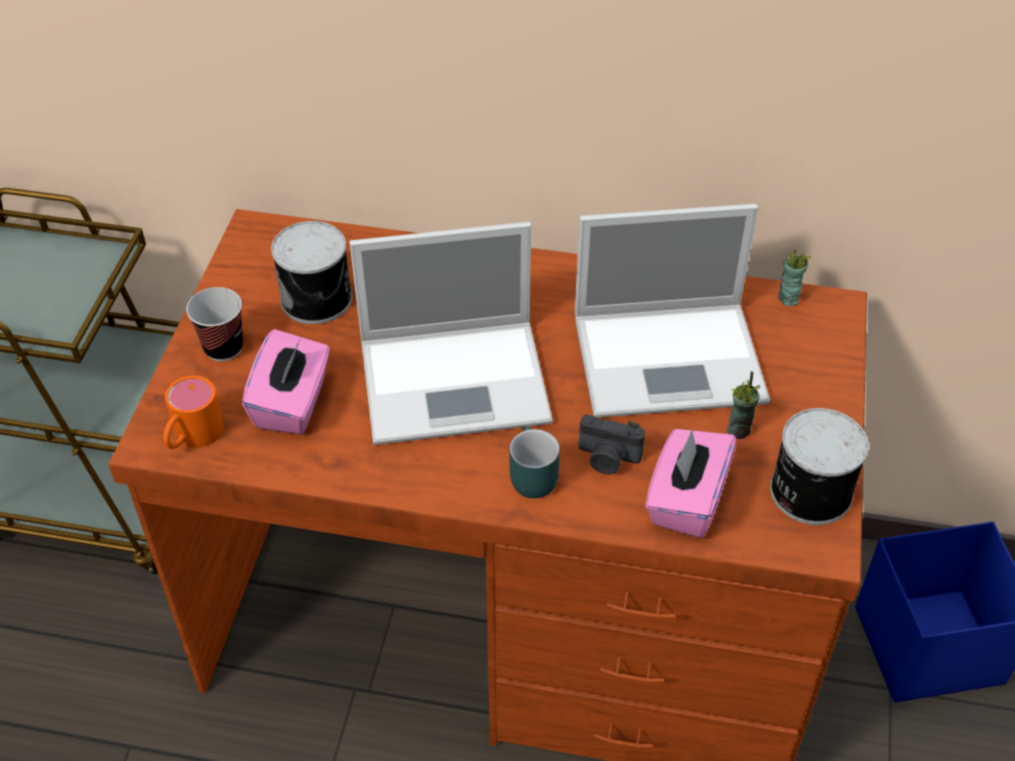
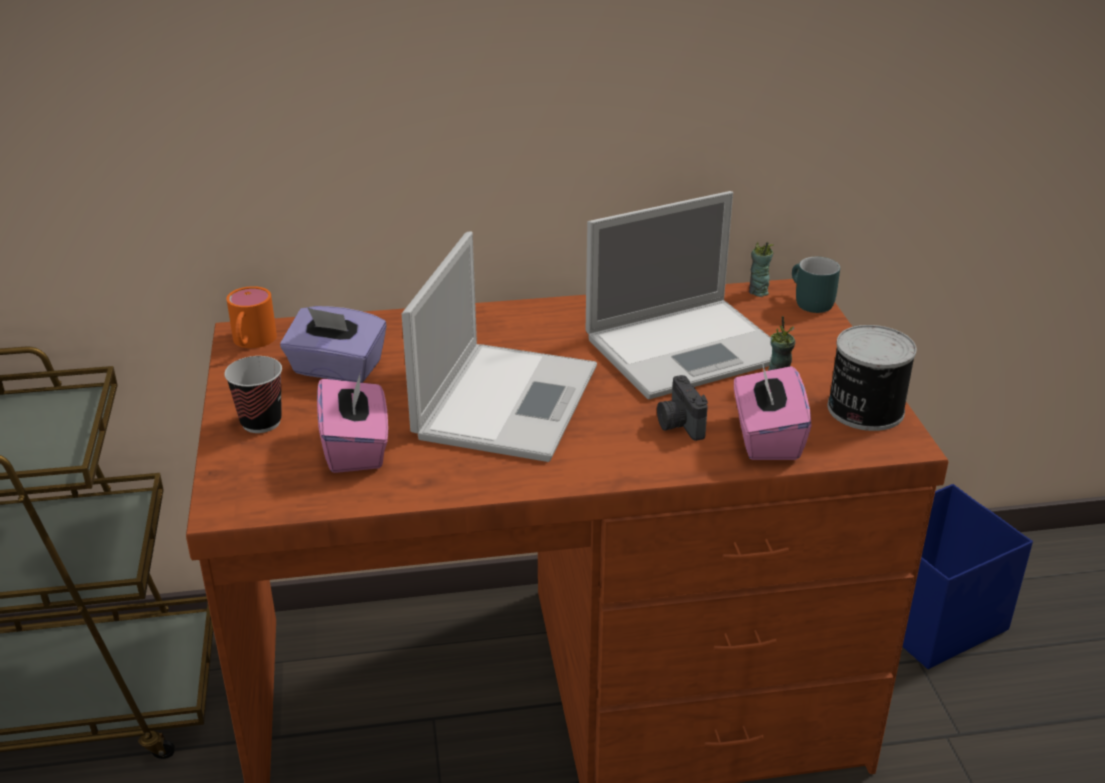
camera: 20 degrees left, 15 degrees down
(192, 436) = (266, 494): orange mug -> orange mug (251, 342)
(318, 298) = (336, 369): can -> purple tissue box
(458, 380) = (507, 400): laptop -> laptop turned 45 degrees counterclockwise
(529, 476) = (616, 451): turquoise mug -> turquoise mug (808, 302)
(607, 458) = (679, 424): camera -> camera turned 75 degrees clockwise

